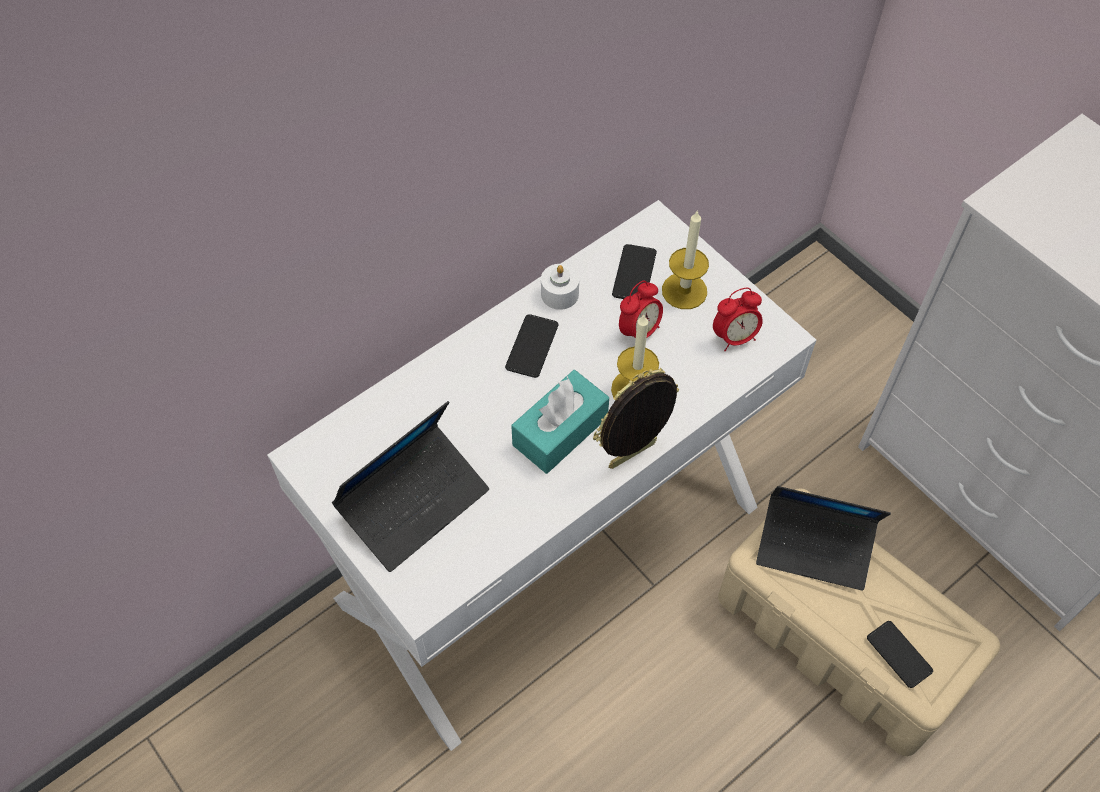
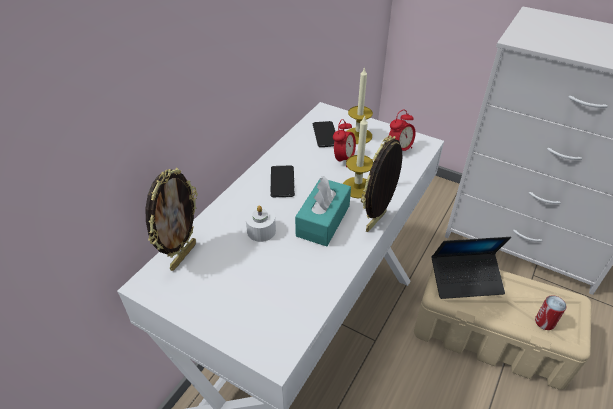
camera: 20 degrees left, 15 degrees down
(358, 429) = (182, 256): none -> picture frame
(414, 503) = (242, 290): laptop -> none
(559, 294) = (286, 153): white candle -> white candle (261, 231)
(899, 654) = (544, 322): phone -> can

